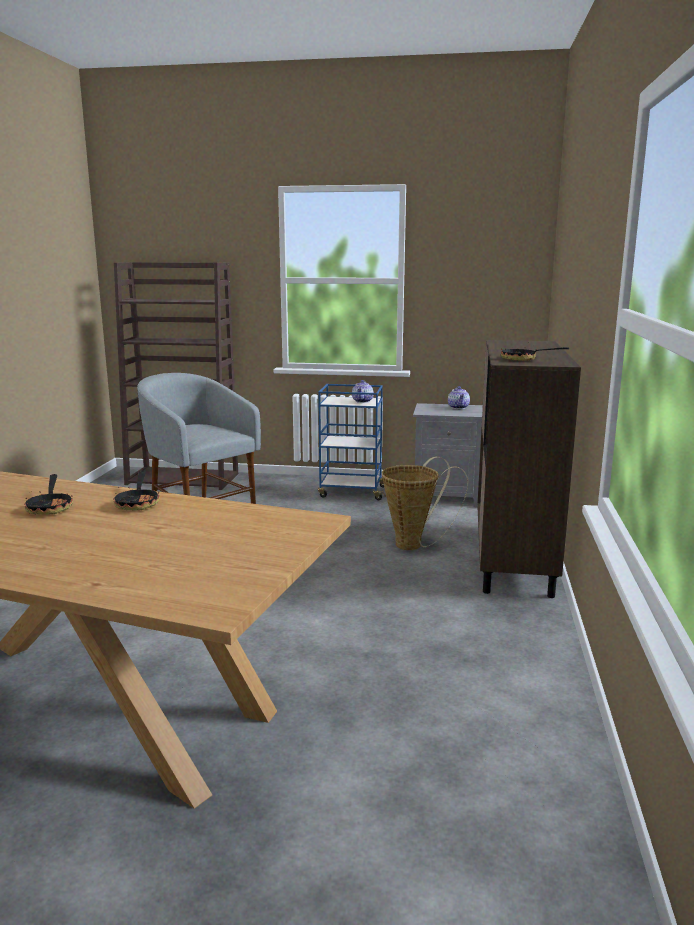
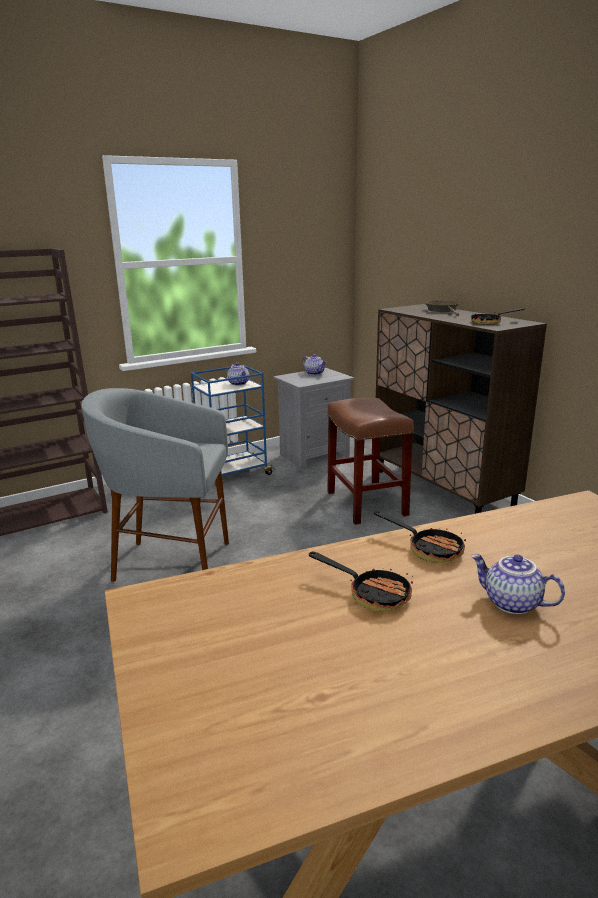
camera: 40 degrees left, 5 degrees up
(91, 536) = (511, 603): none -> teapot
(414, 545) = (367, 504): basket -> brown stool
(538, 347) = (443, 310): none -> brown frying pan

